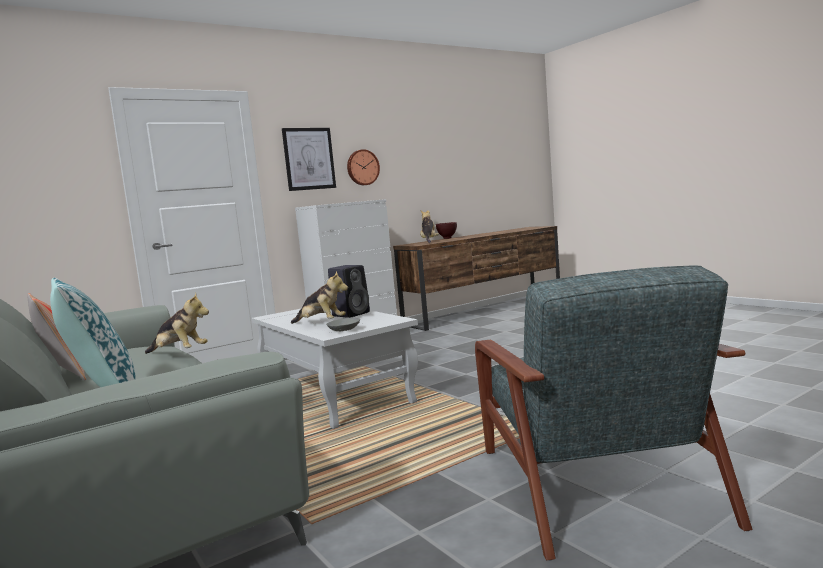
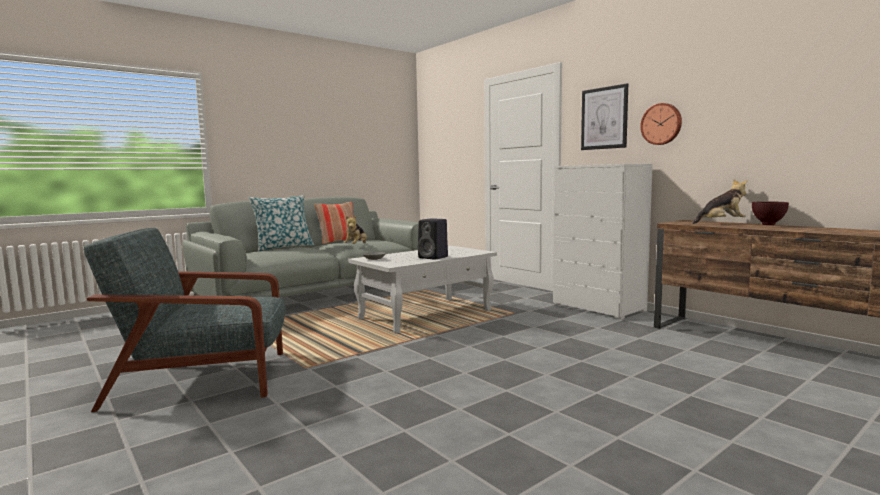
camera: 85 degrees right, 0 degrees up
(321, 323) = (407, 255): plush toy -> none

